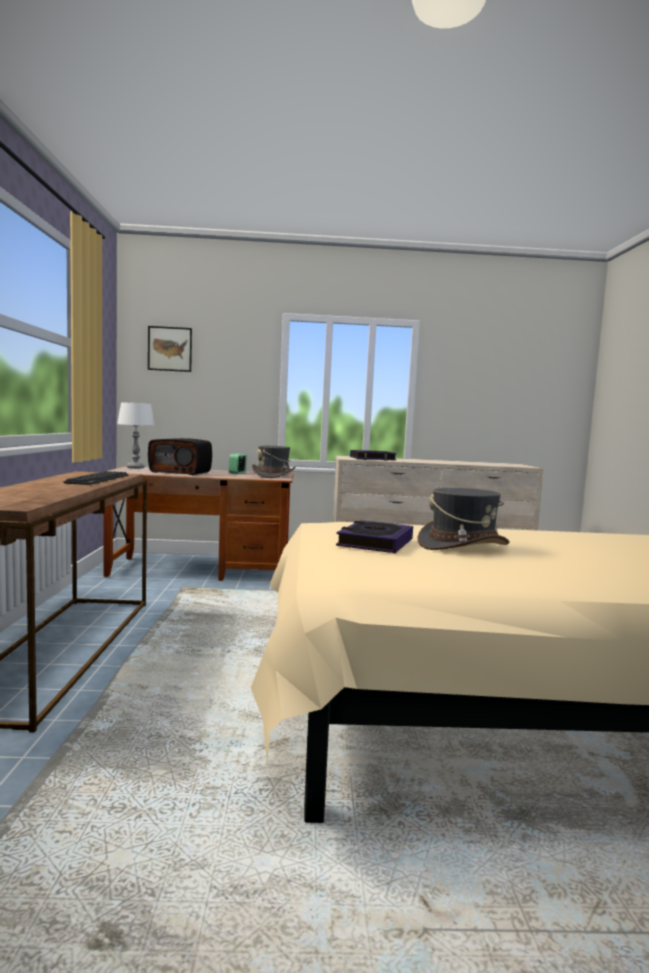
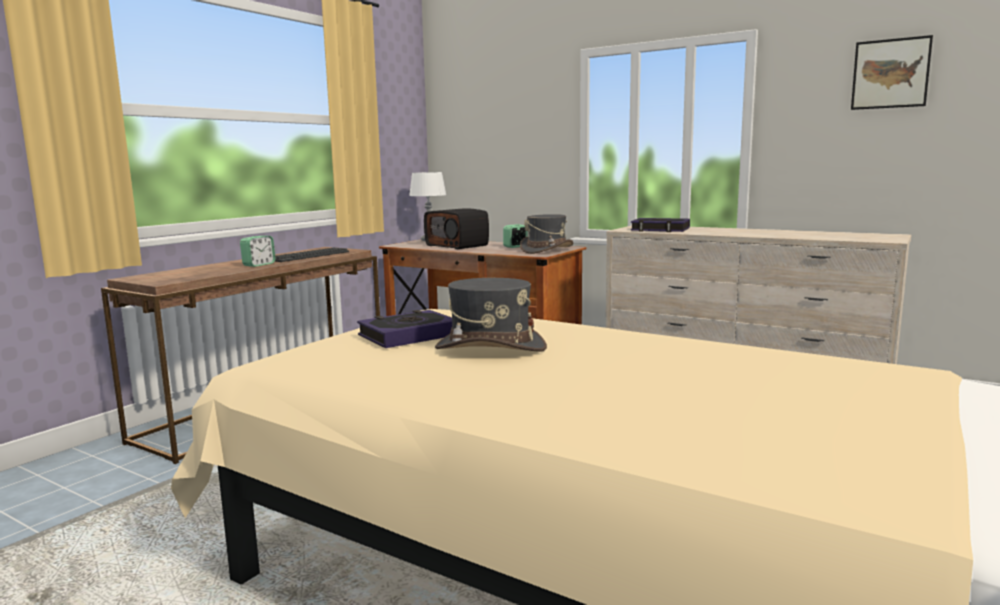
camera: 35 degrees right, 5 degrees up
(72, 487) = (259, 264): none -> alarm clock
(170, 349) = (470, 109): picture -> picture (890, 73)

